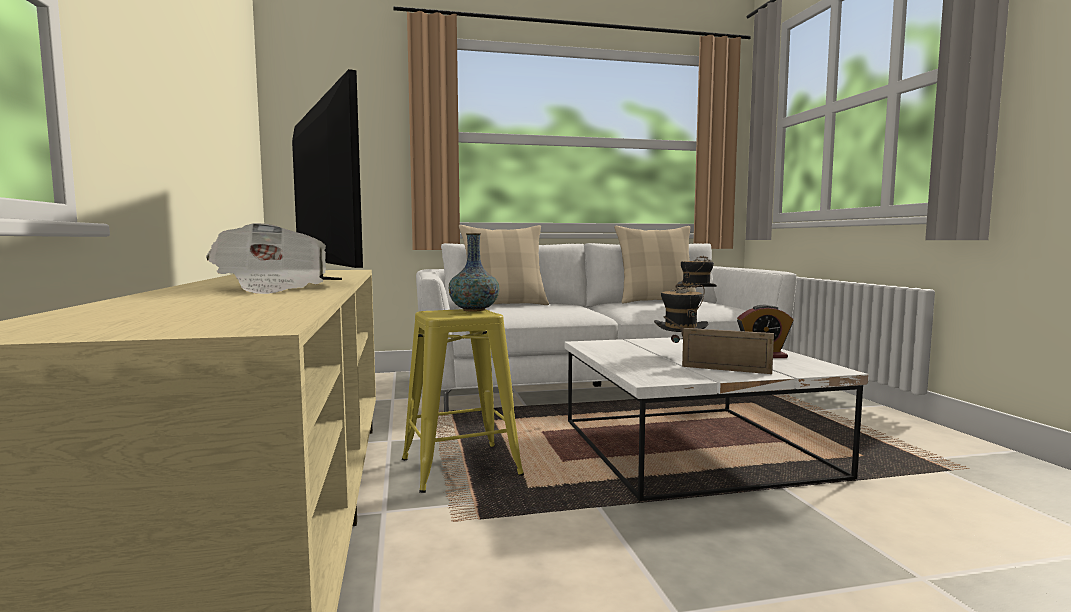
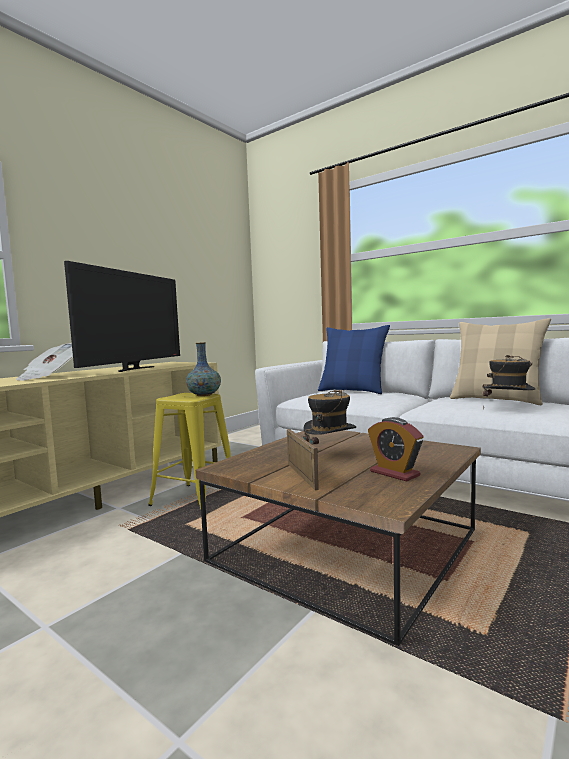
camera: 50 degrees right, 0 degrees up
(504, 305) = (352, 391): beige pillow -> blue pillow
(693, 446) = (349, 545): white coffee table -> brown coffee table

